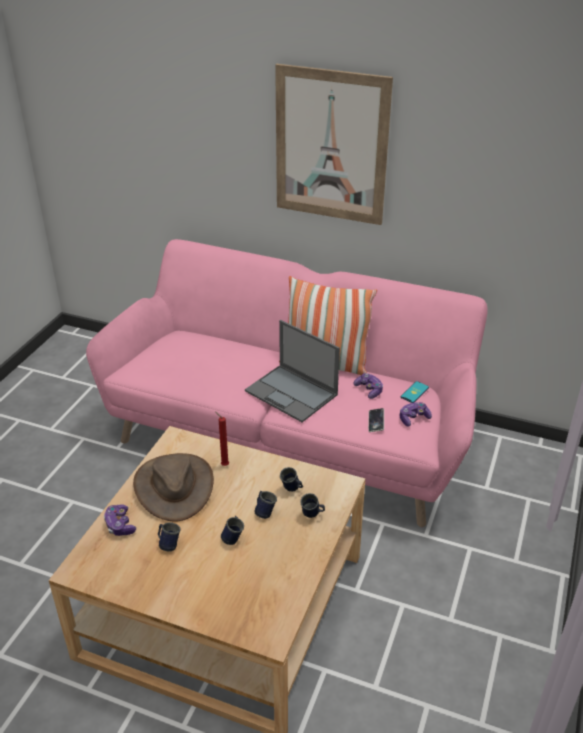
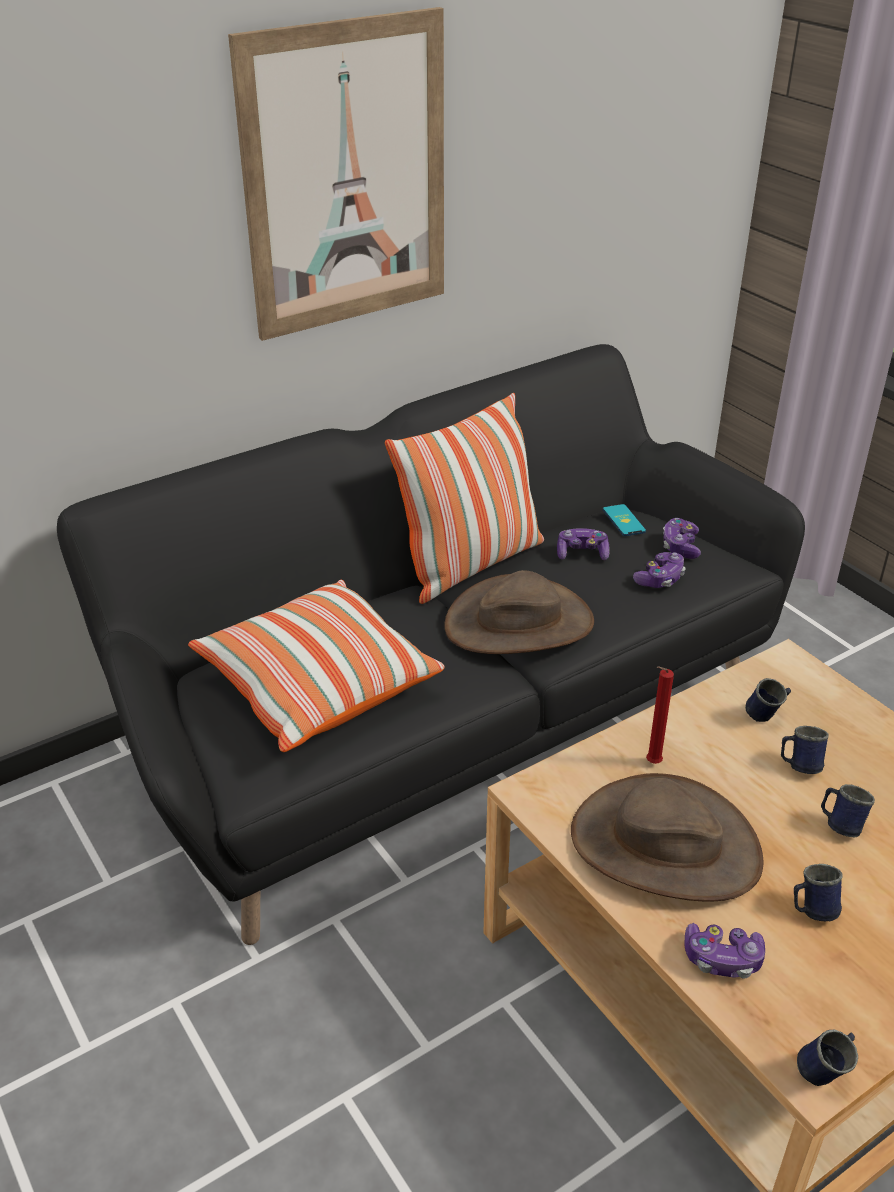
camera: 55 degrees left, 0 degrees up
(196, 360) = (316, 685): none -> pillow
(291, 436) = (447, 724): pink sofa -> black sofa
(292, 393) = (519, 623): laptop -> brown hat
(312, 515) = (838, 720): blue mug -> blue mug (825, 1071)
(376, 422) = (660, 579): phone -> game controller

